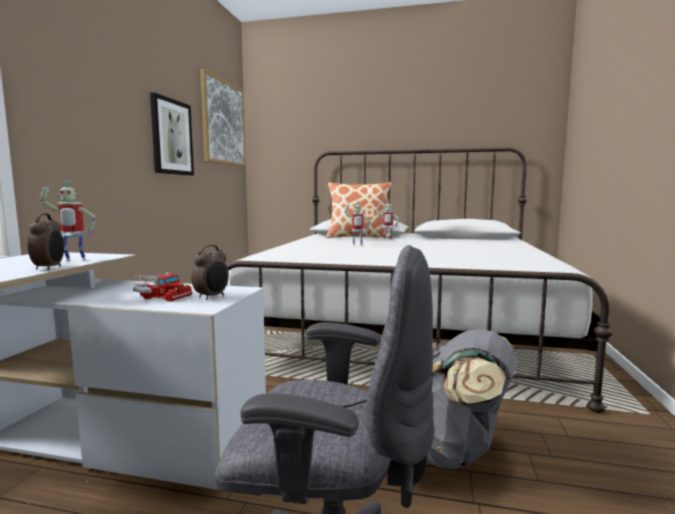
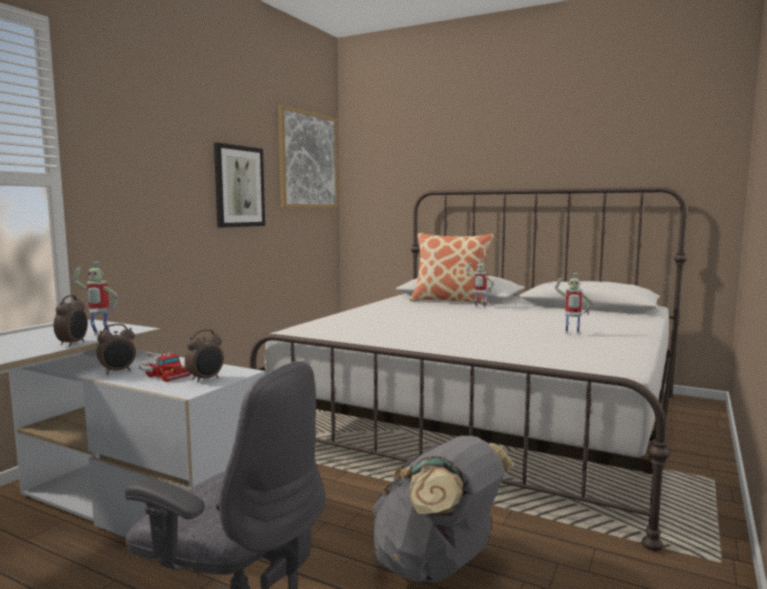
camera: 15 degrees right, 0 degrees up
(104, 297) = (118, 371): none -> alarm clock
(357, 245) = (430, 315): toy robot -> toy robot (571, 334)

